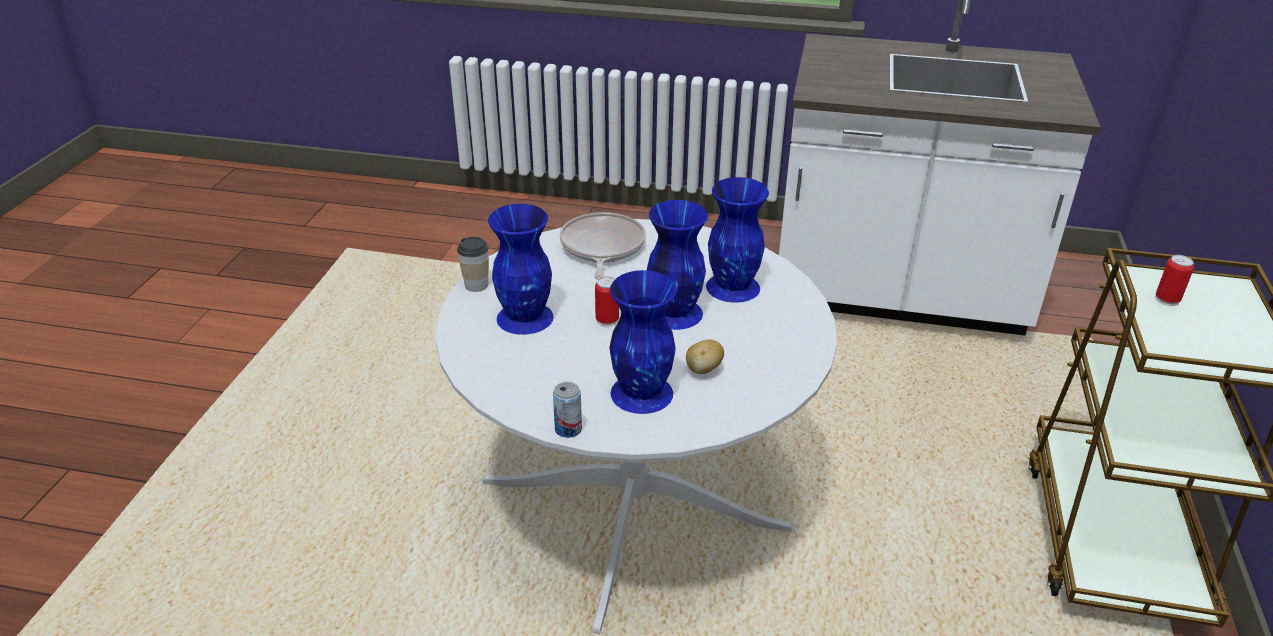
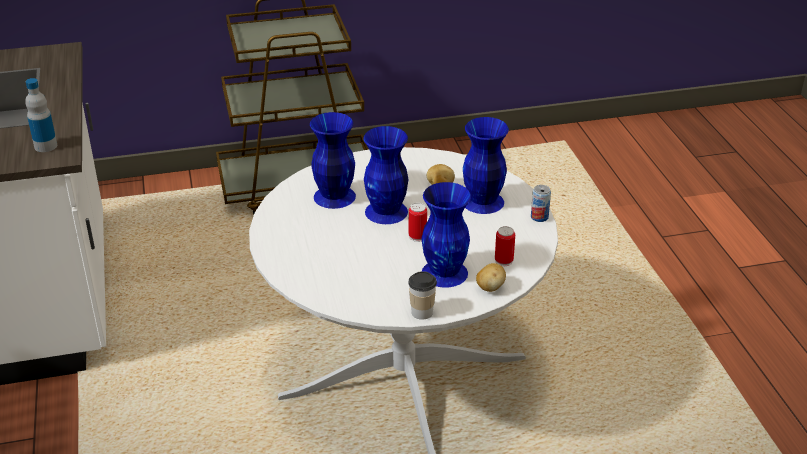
camera: 115 degrees left, 0 degrees up
(470, 339) = (490, 287): none -> potato
(602, 248) = (319, 268): frying pan -> none
(839, 89) = (45, 146): none -> bottle
(1167, 299) = (271, 44): can -> can (504, 261)

